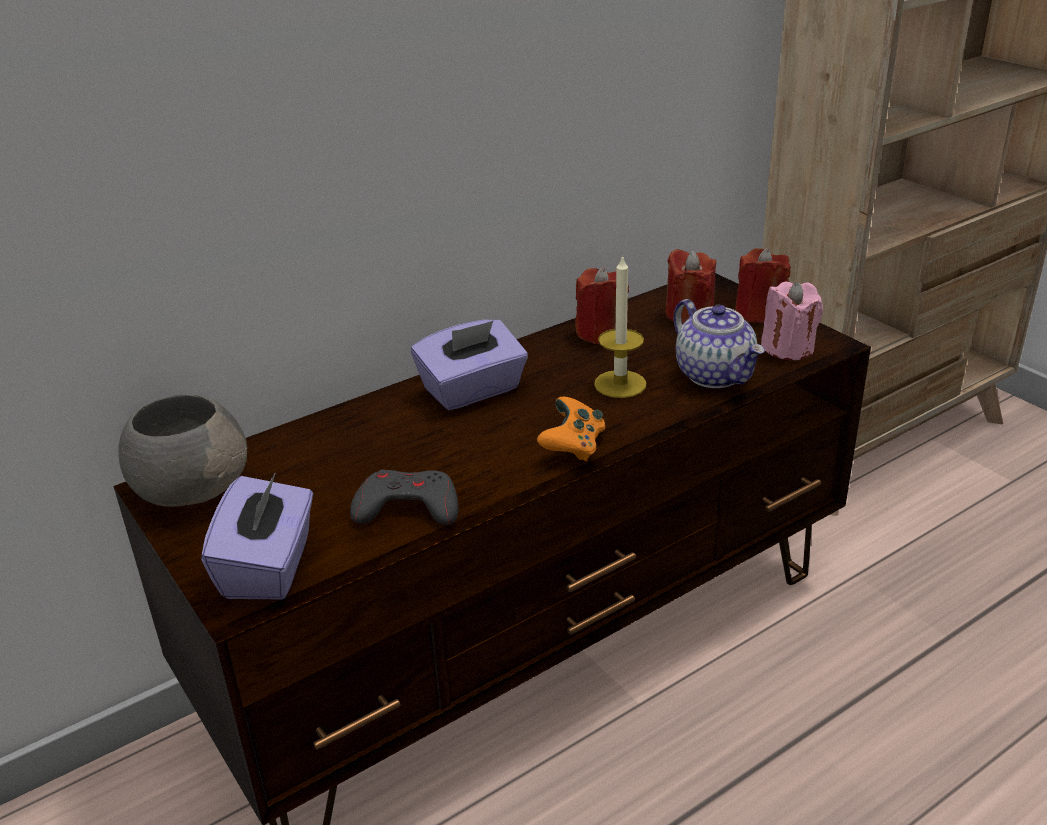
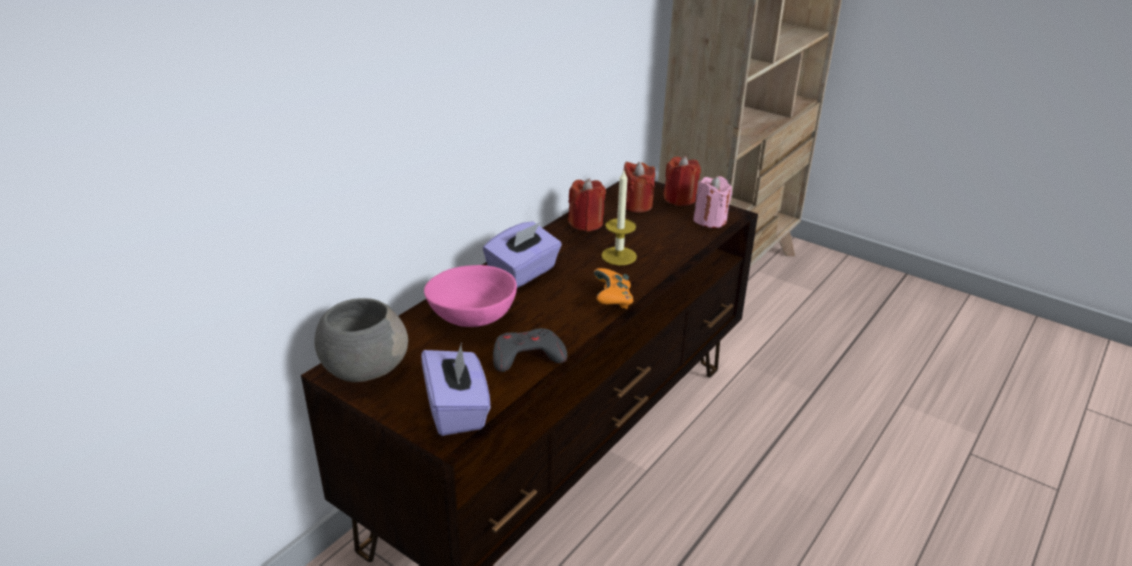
camera: 20 degrees left, 0 degrees up
(370, 443) = (474, 317): none -> pink bowl
(715, 375) = (675, 242): teapot -> none

